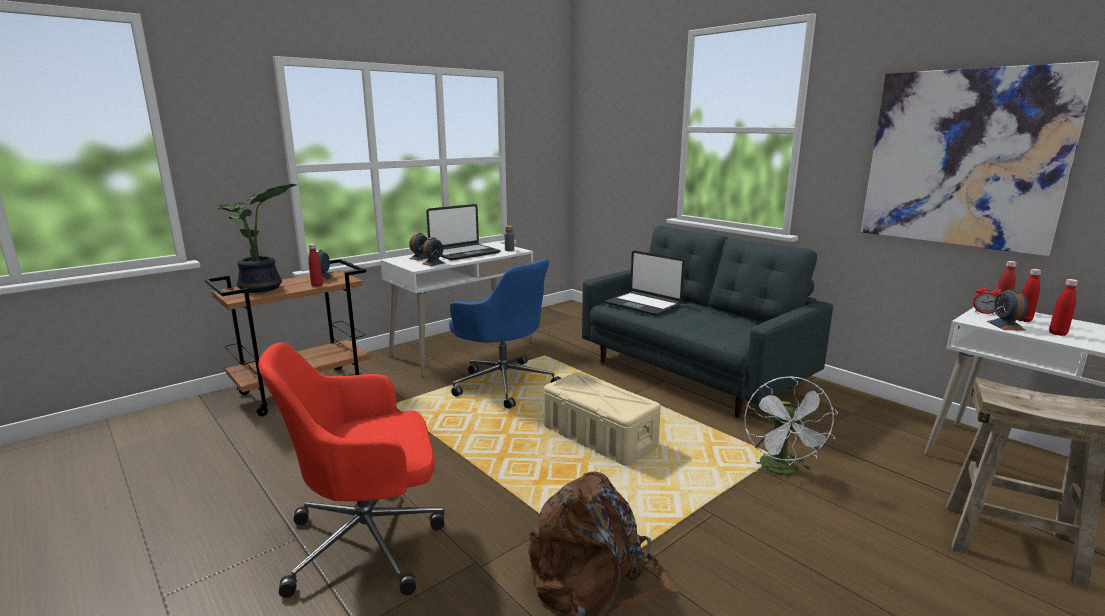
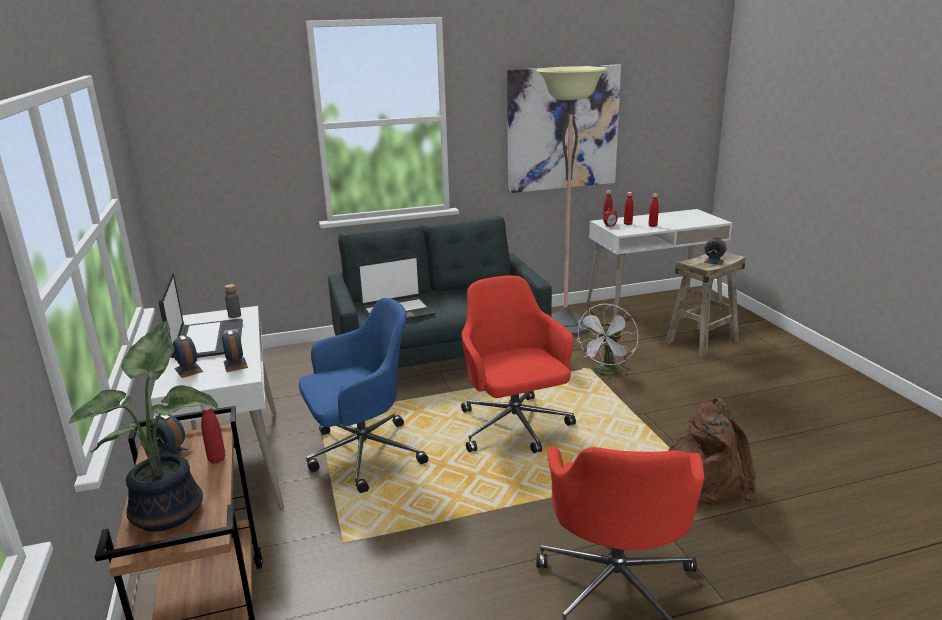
camera: 65 degrees left, 5 degrees up
(599, 436) = (514, 427): beige storage box -> red office chair
(783, 470) = (607, 373): white fan -> white fan turned 90 degrees clockwise
(865, 421) = (565, 325): none -> floor lamp
(1006, 325) = (634, 229): alarm clock -> alarm clock (713, 261)

